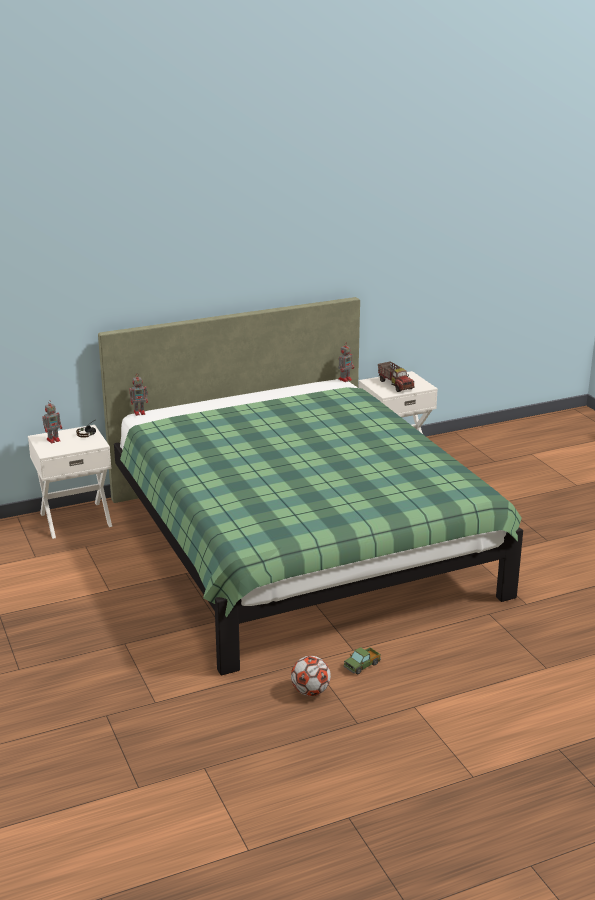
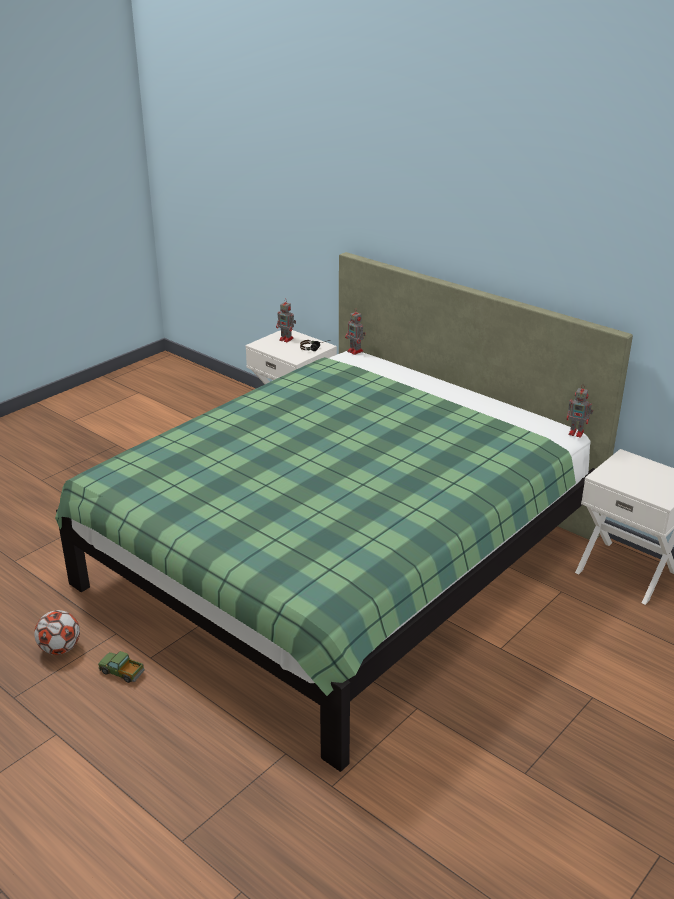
camera: 65 degrees right, 5 degrees up
(395, 384) = (639, 476): toy truck -> none

